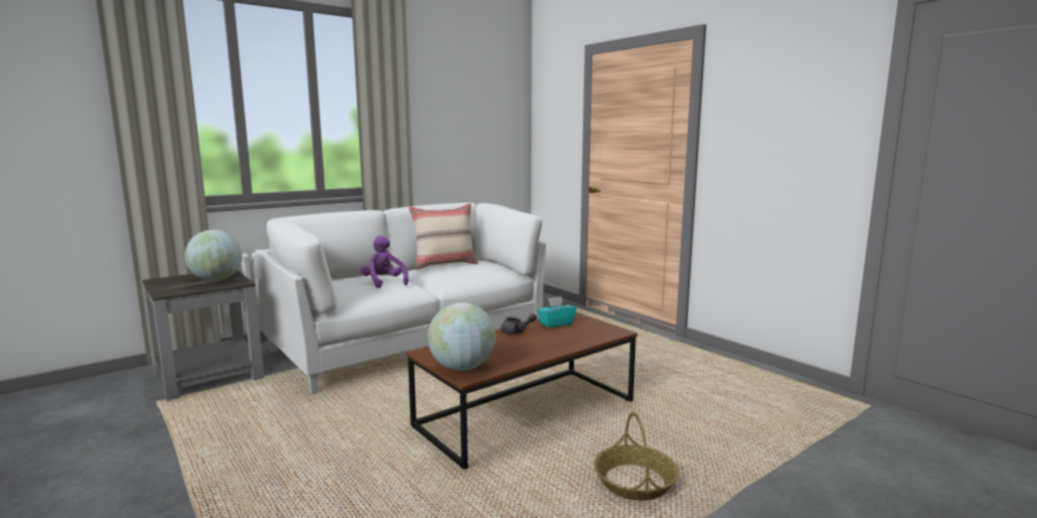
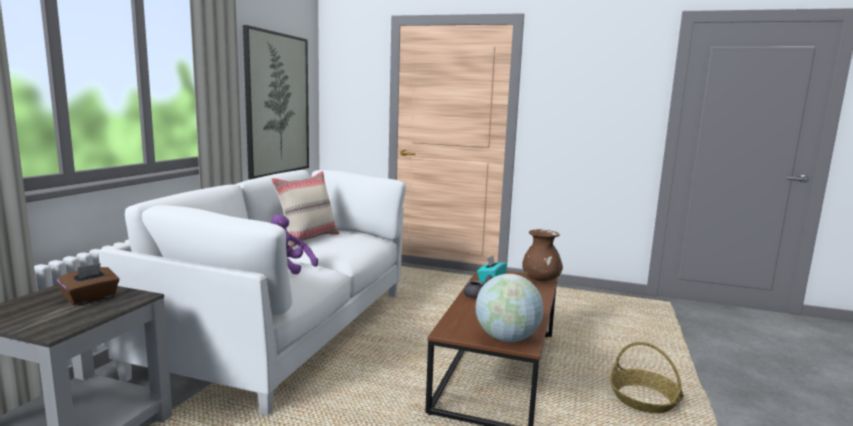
camera: 35 degrees left, 0 degrees up
(217, 280) = (91, 298): globe -> brown tissue box
(469, 142) = (277, 104): none -> picture
(611, 331) = (541, 280): none -> brown vase

